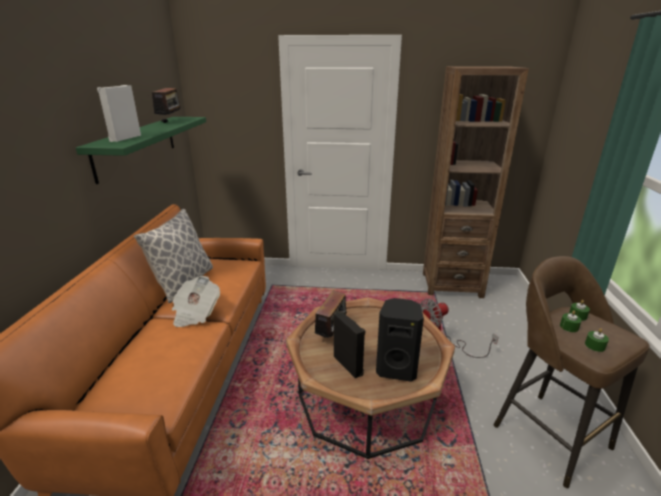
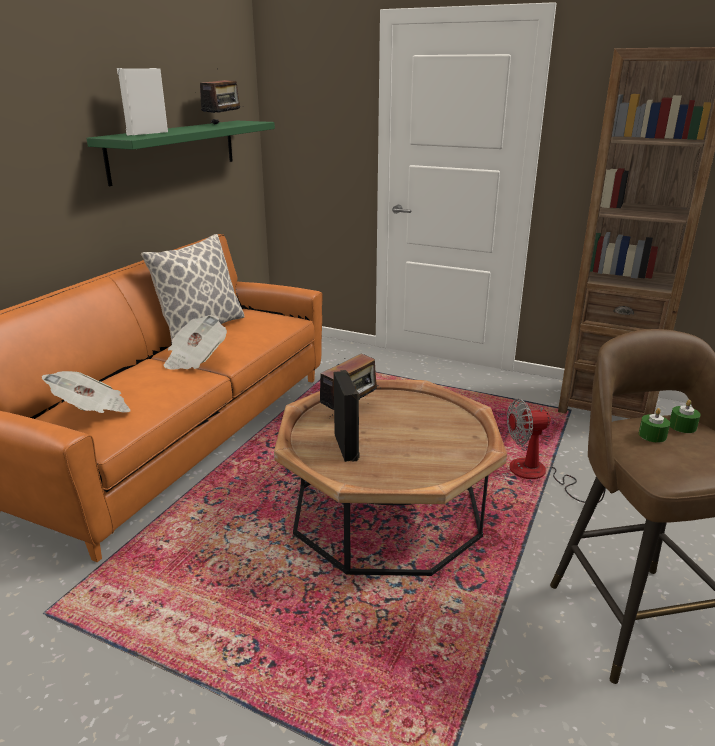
camera: 20 degrees right, 0 degrees up
(137, 383) = (92, 410): none -> newspaper
(396, 369) = (407, 463): black speaker -> none
(594, 346) = (671, 462): green candle -> none

